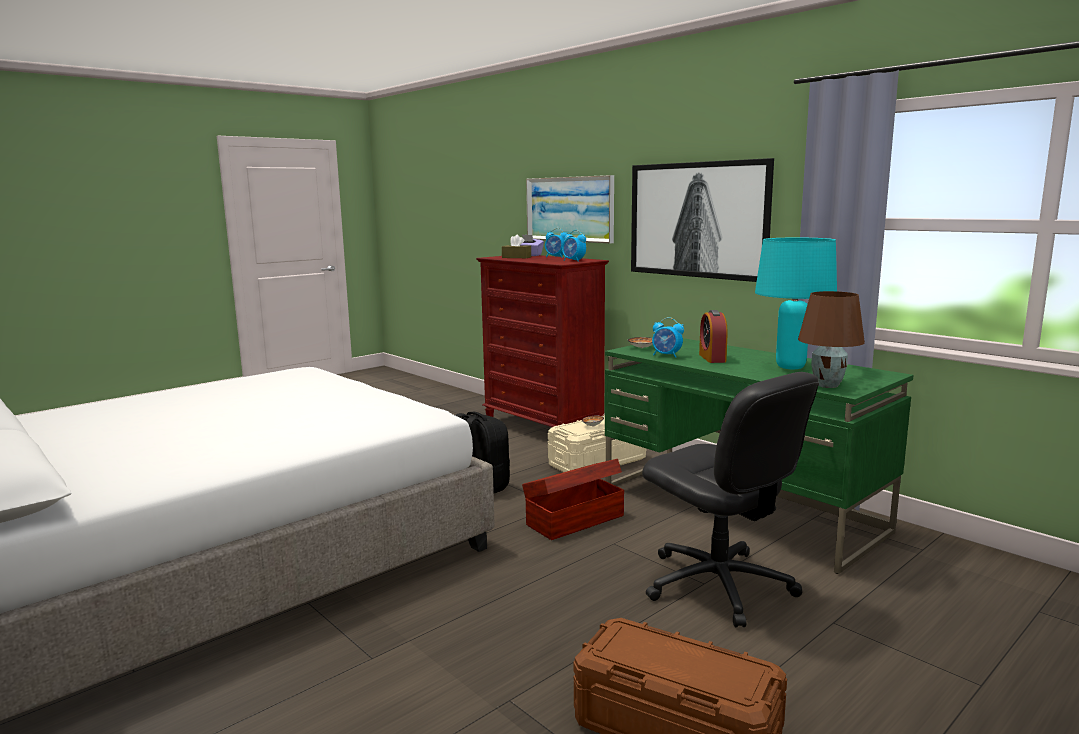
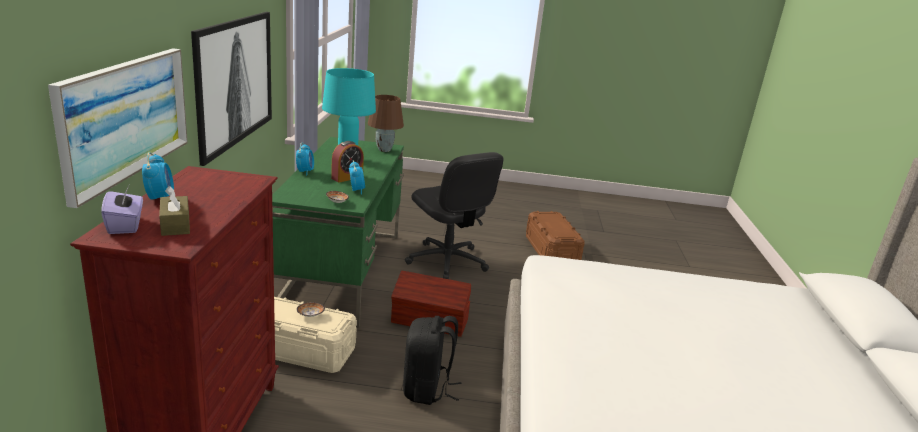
camera: 135 degrees left, 10 degrees up
(573, 261) = (221, 178): alarm clock -> alarm clock (305, 172)
(718, 585) = (447, 261): black office chair -> black office chair turned 135 degrees clockwise

